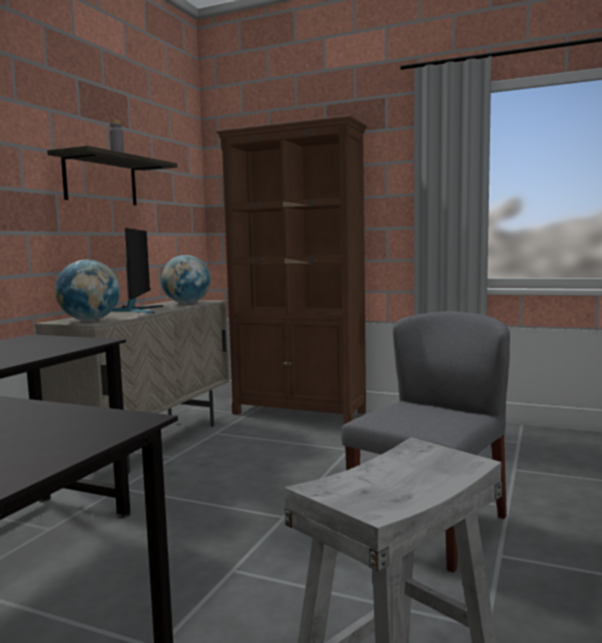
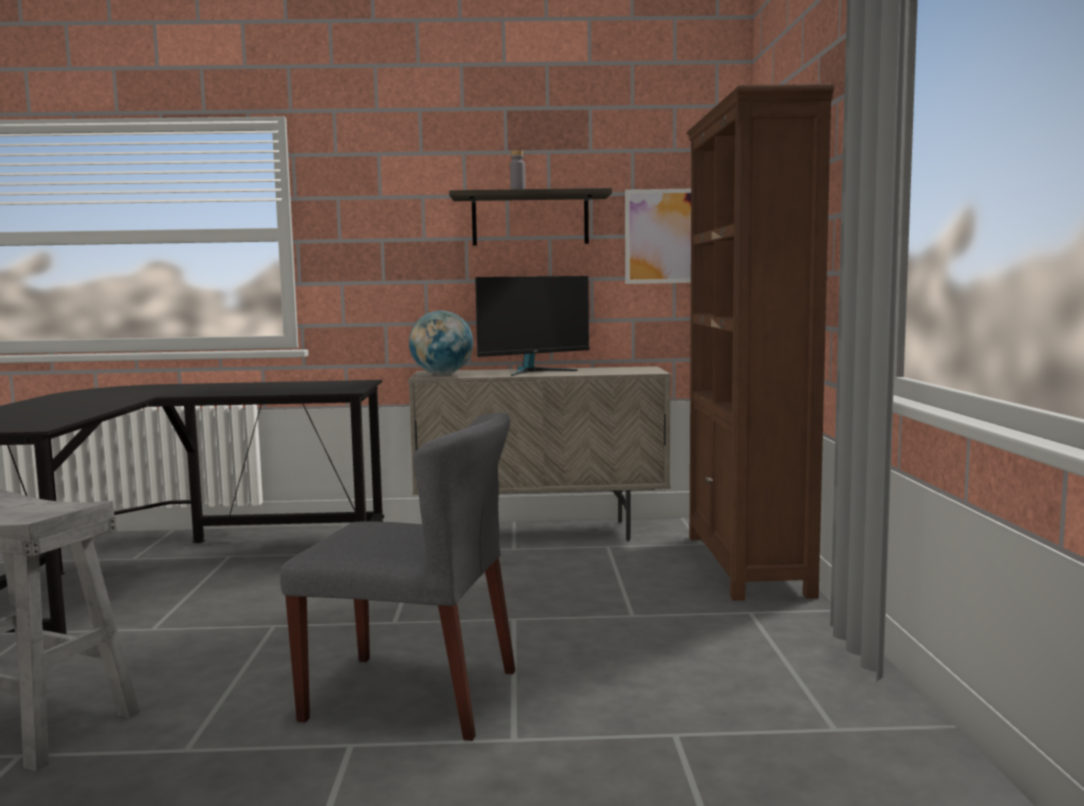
camera: 65 degrees right, 0 degrees up
(171, 203) = (663, 236): none -> picture
(186, 303) = (616, 371): globe -> none

